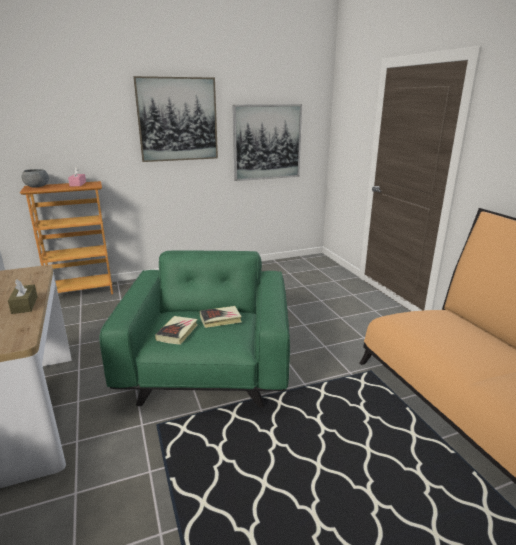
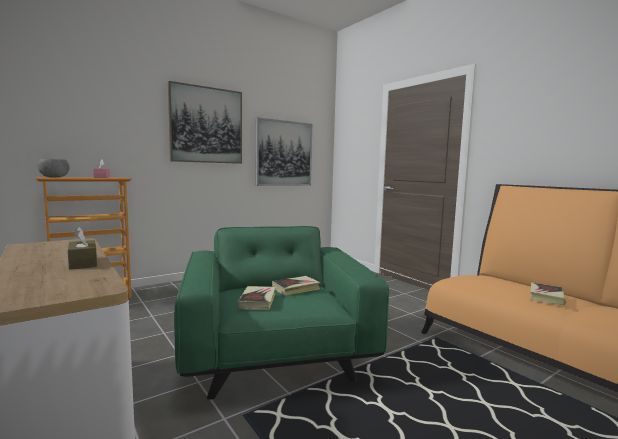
camera: 15 degrees left, 15 degrees down
(472, 355) = (546, 296): none -> book

